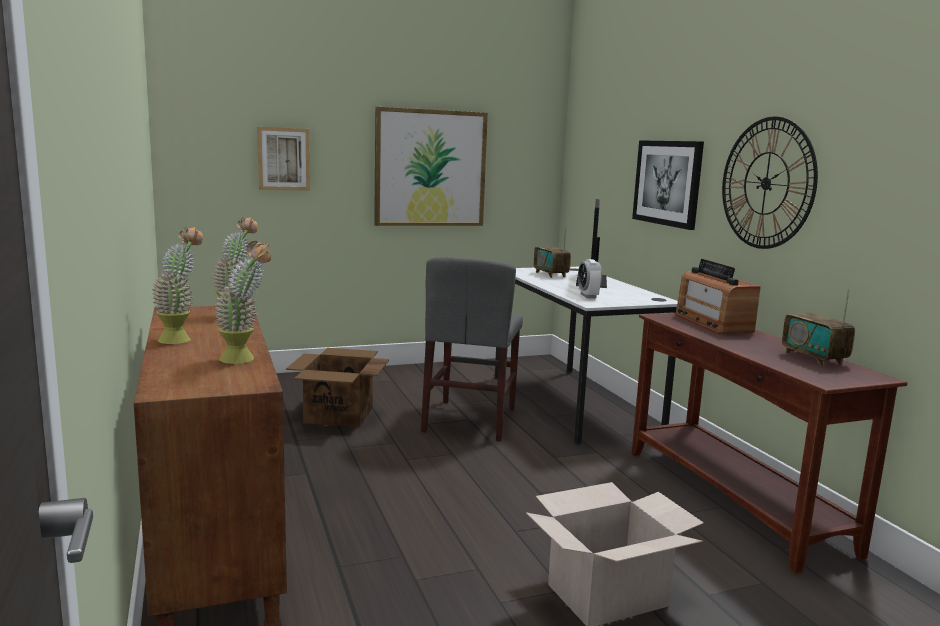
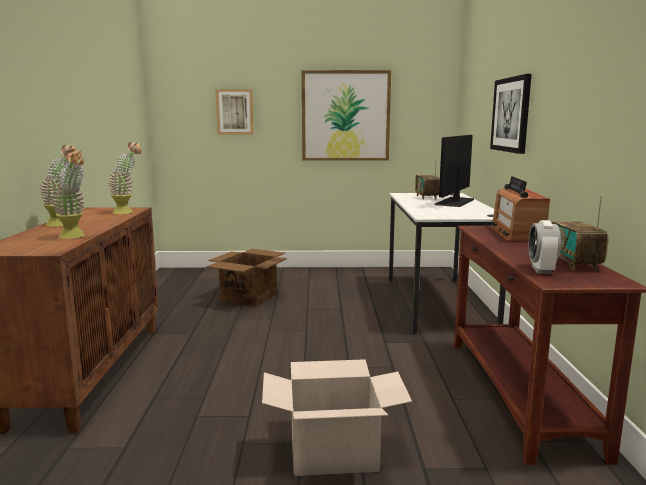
camera: 20 degrees right, 0 degrees up
(470, 419) = (342, 308): grey chair -> none
(588, 296) = (432, 211): alarm clock -> alarm clock (541, 270)
(766, 183) = (566, 104): wall clock -> none

